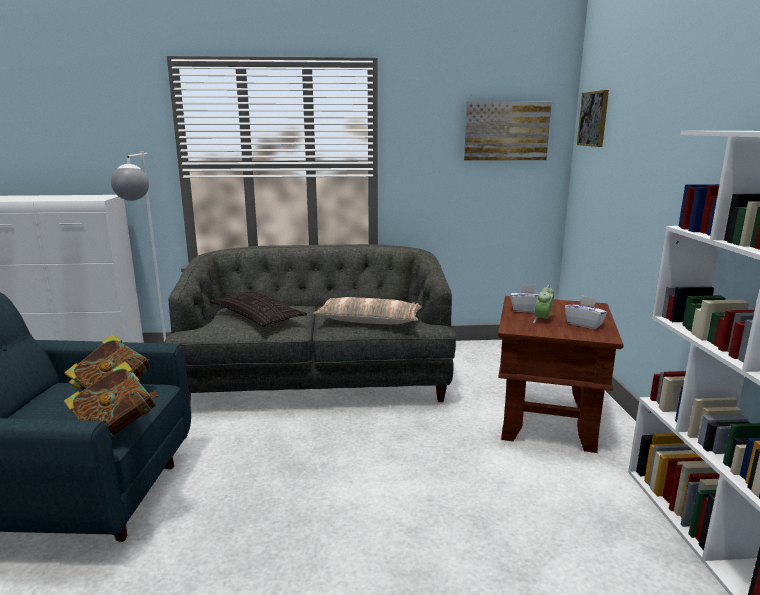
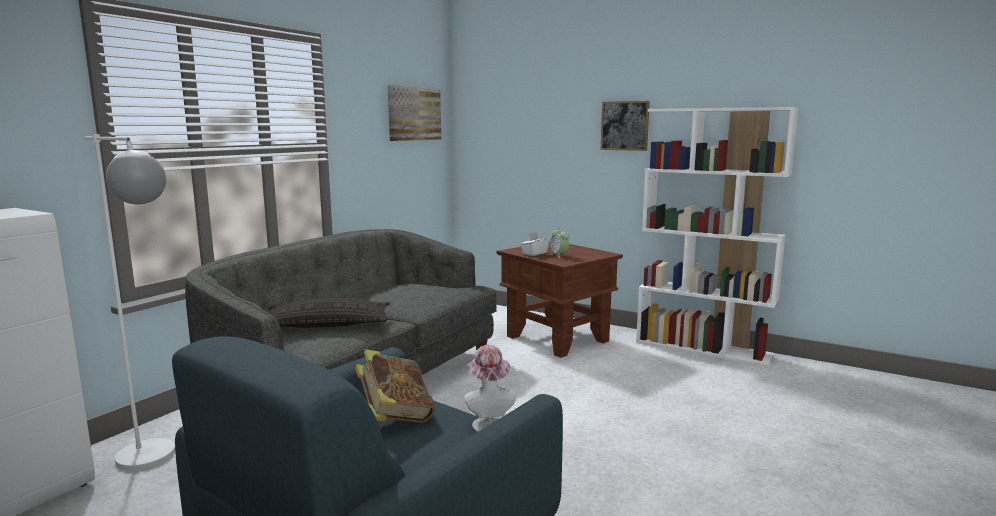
camera: 55 degrees left, 5 degrees down
(117, 428) = (488, 422): book -> hat
(369, 320) = (429, 296): pillow -> none
(584, 324) = (581, 251): white tissue box -> none
(593, 119) = (482, 104): picture -> picture (625, 126)

